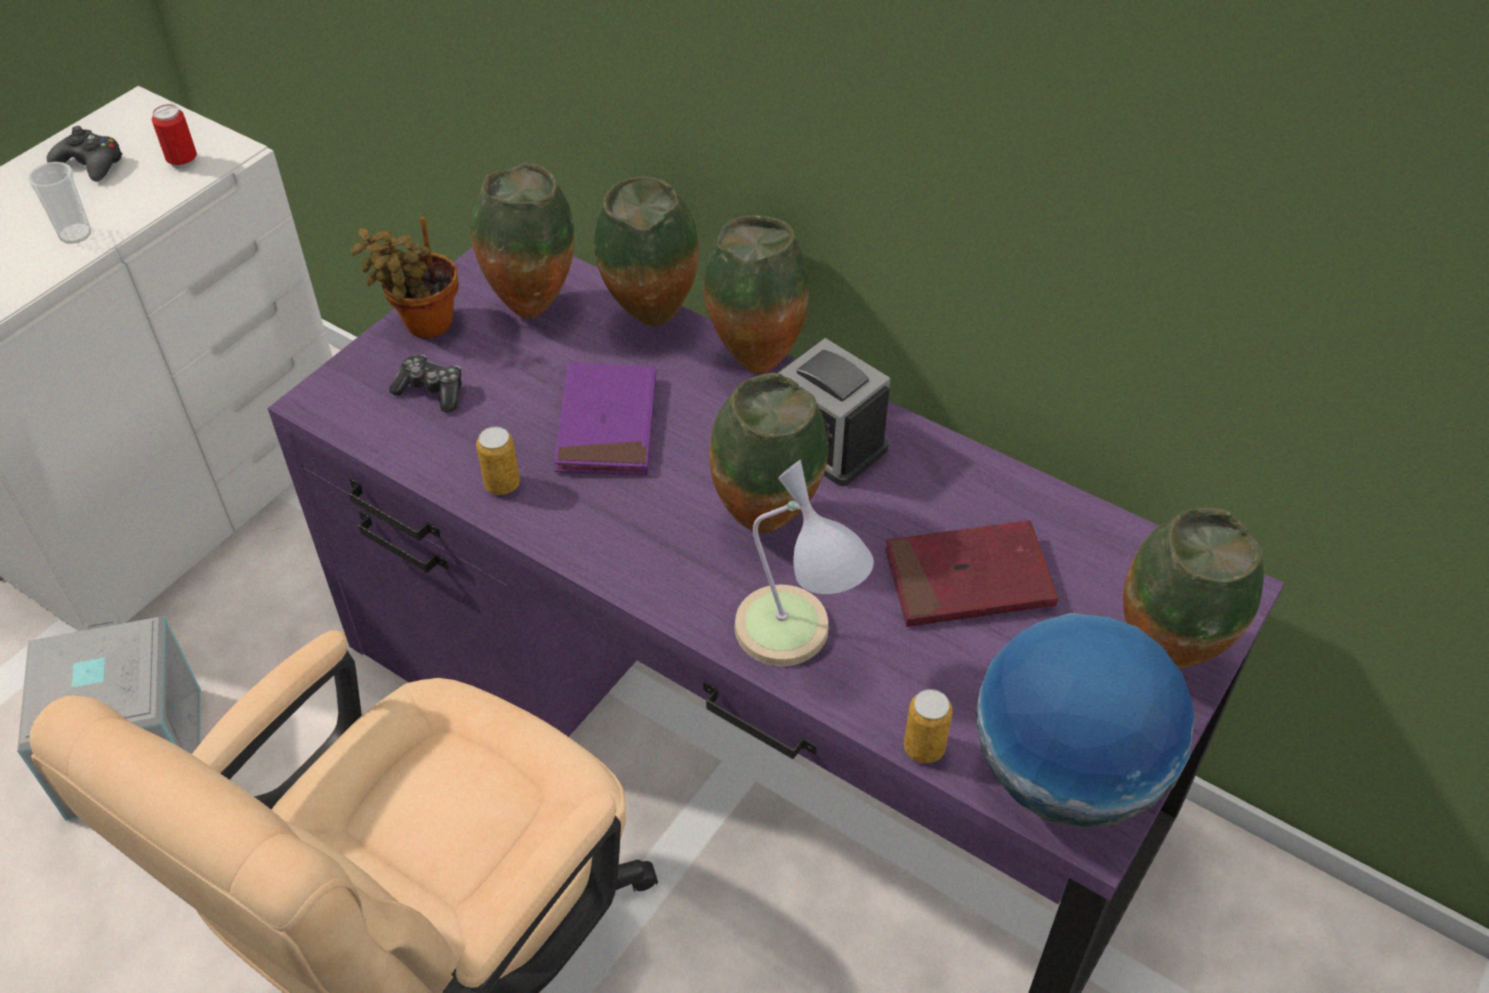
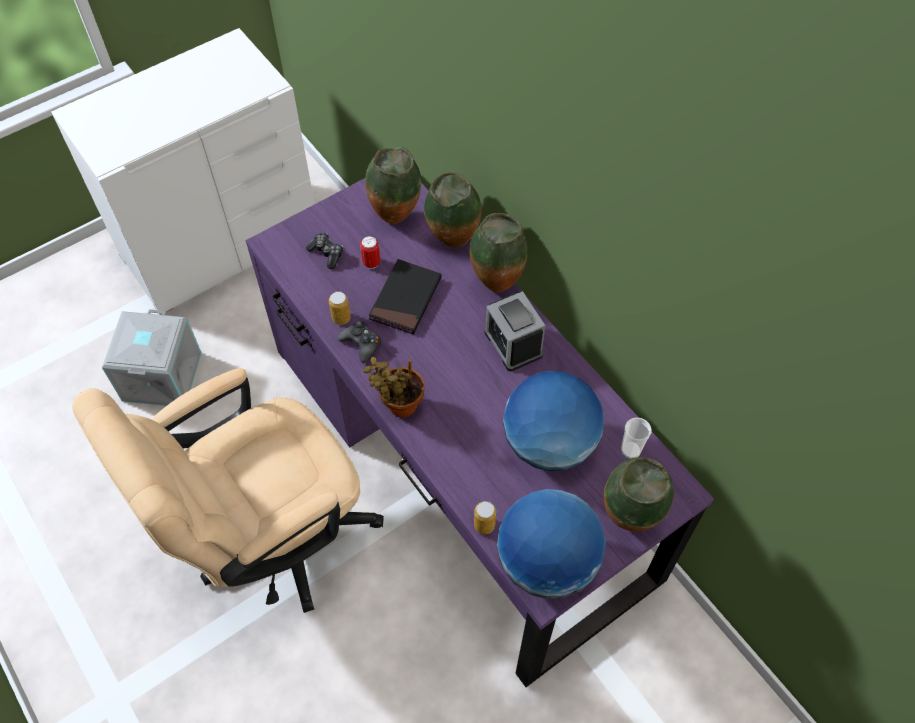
camera: 20 degrees right, 10 degrees up
(75, 234) = (180, 117): cup -> cup (630, 450)
(90, 164) = (200, 74): black game controller -> black game controller (361, 344)
(183, 161) = (245, 84): can -> can (371, 263)
(423, 324) = (337, 212): potted plant -> potted plant (399, 405)
(607, 424) = (405, 299): purple book -> black book
(767, 522) = (462, 379): vase -> none
(798, 639) = (449, 448): table lamp -> none
(968, 579) = (548, 443): red book -> globe

